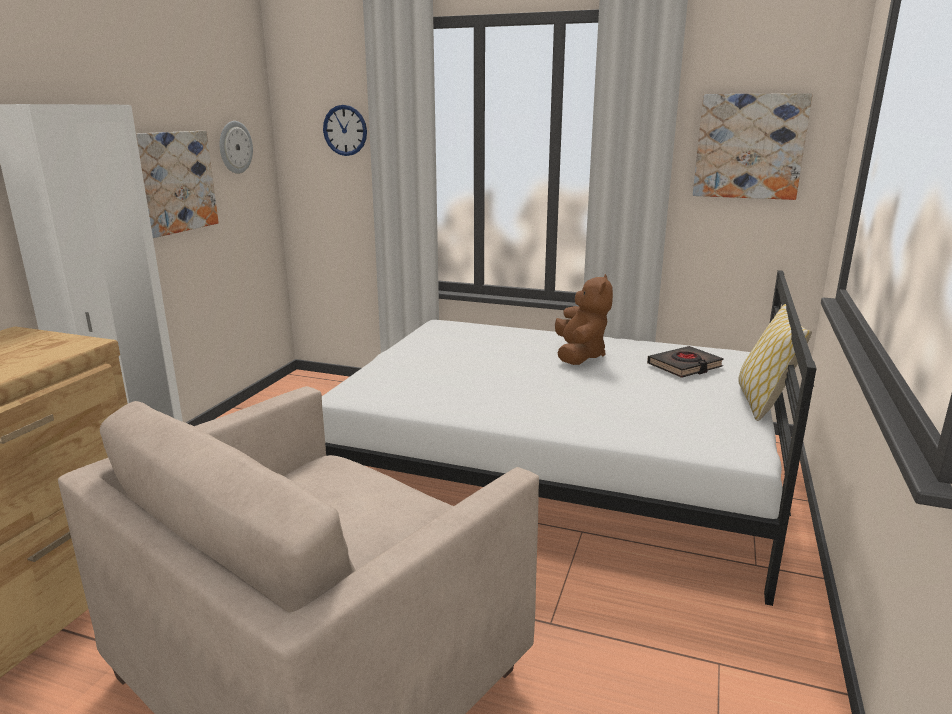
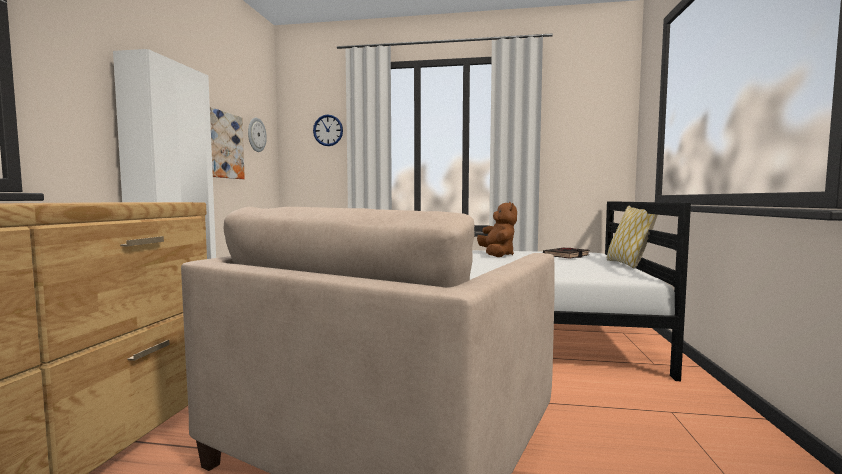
camera: 10 degrees left, 15 degrees down
(749, 146) = (582, 130): picture -> none

